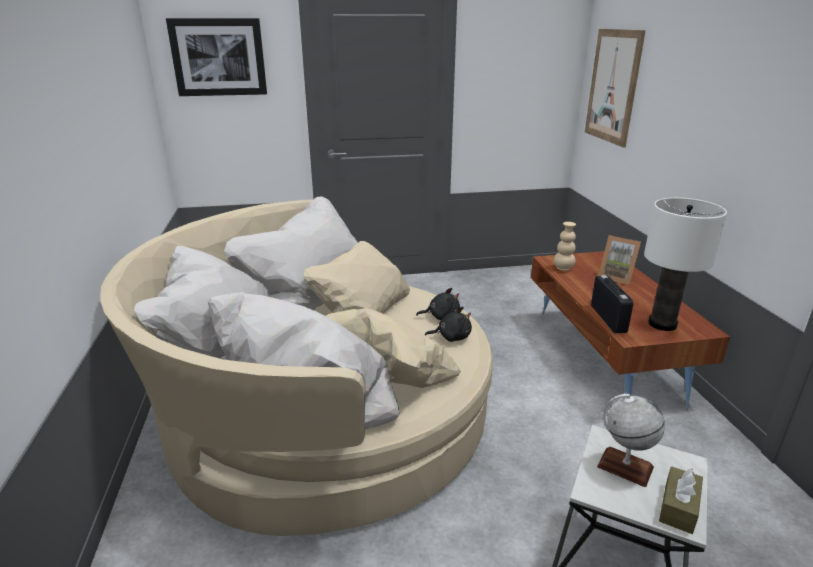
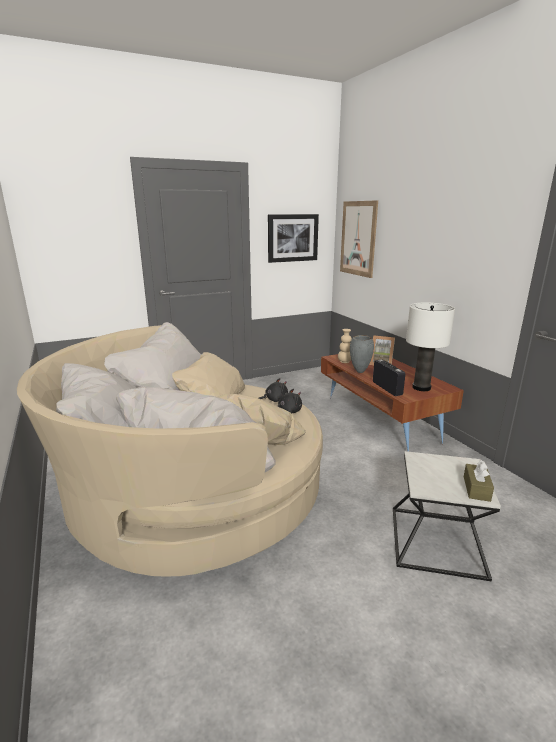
camera: 15 degrees left, 5 degrees down
(218, 57) = (69, 221): picture -> picture (292, 238)
(578, 287) = (359, 372): none -> grey vase
(624, 467) = (435, 471): globe -> none

